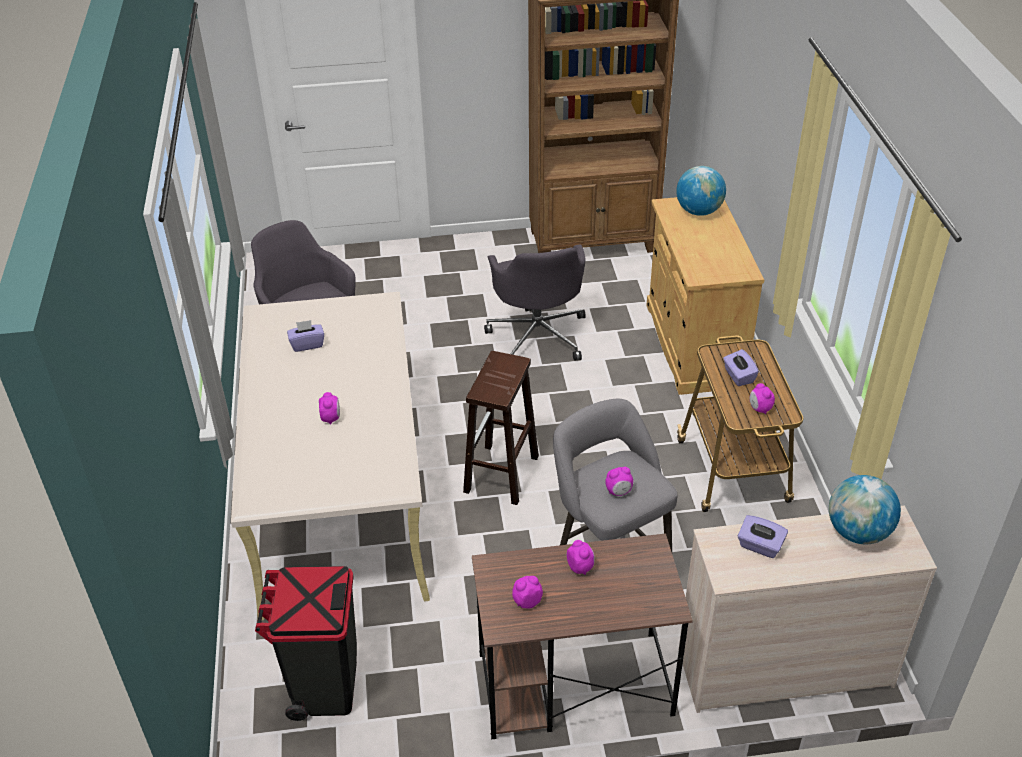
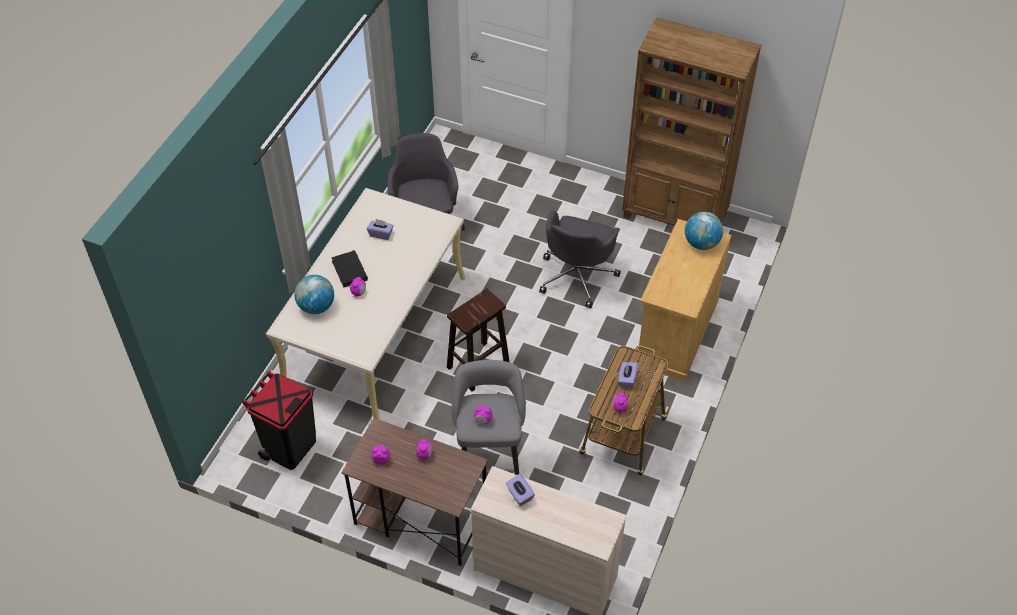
camera: 30 degrees right, 10 degrees up
(295, 400) = (348, 270): none -> black book
(858, 532) = (582, 516): globe -> globe (316, 306)

